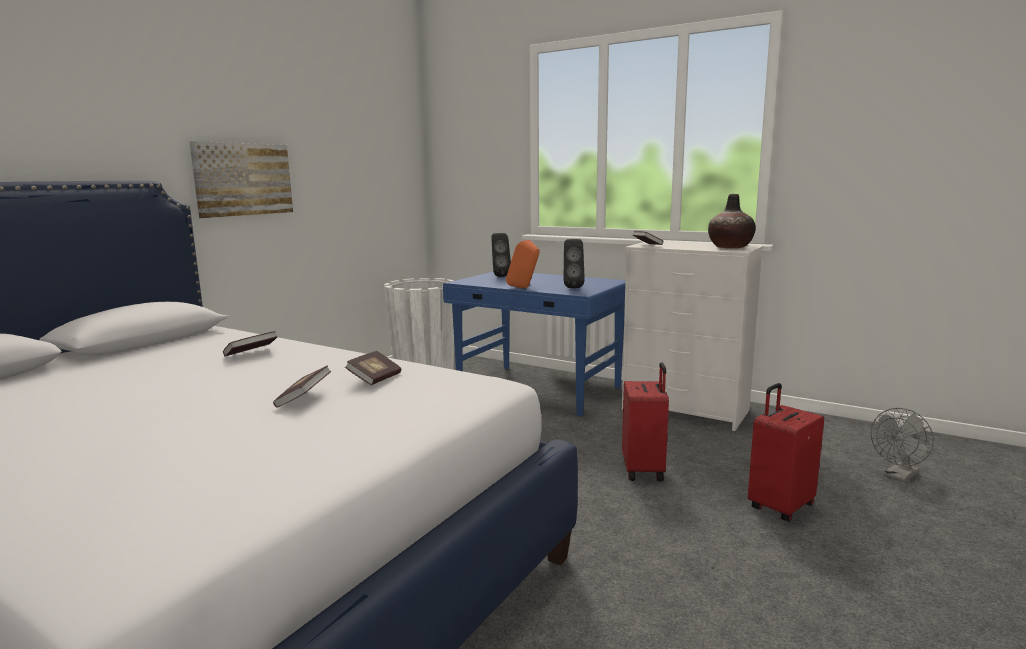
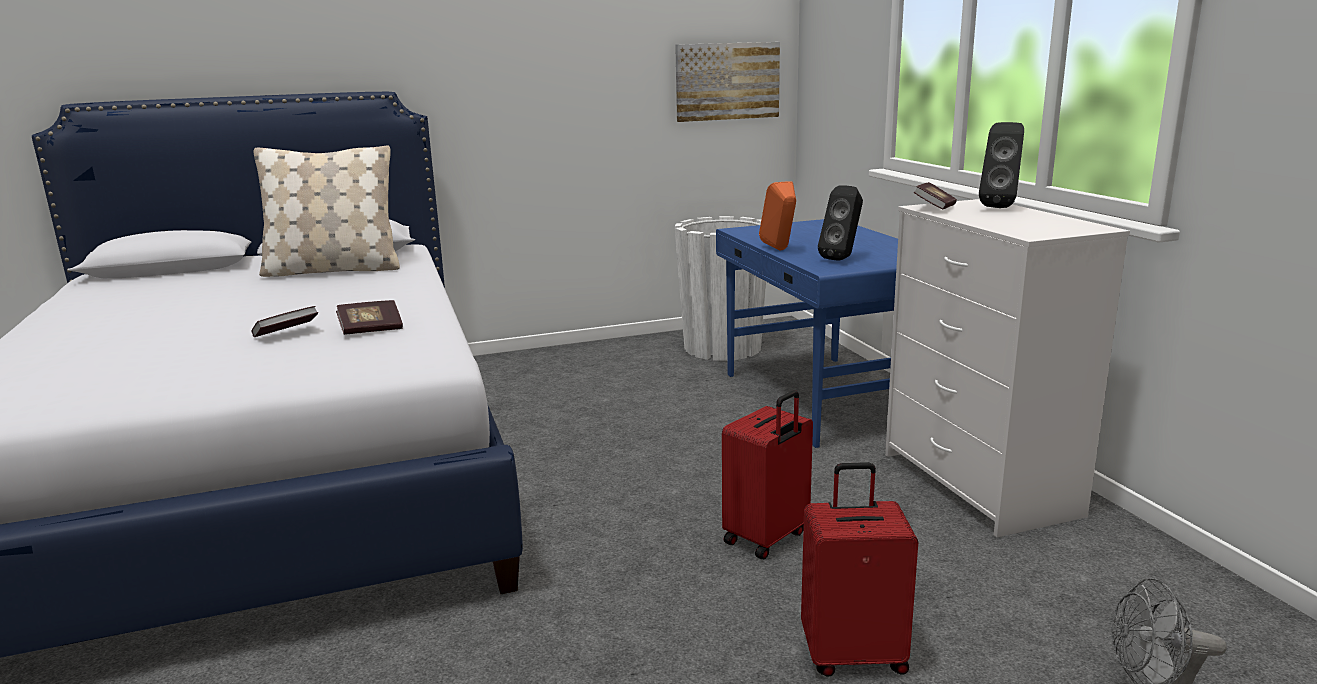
camera: 40 degrees right, 5 degrees up
(182, 351) = (333, 270): none -> beige pillow
(243, 179) = (503, 86): picture -> picture (727, 81)
(251, 354) = (365, 282): book -> none
(500, 276) = (805, 228): black speaker -> black speaker (1000, 207)
(730, 247) = (1047, 227): vase -> none

